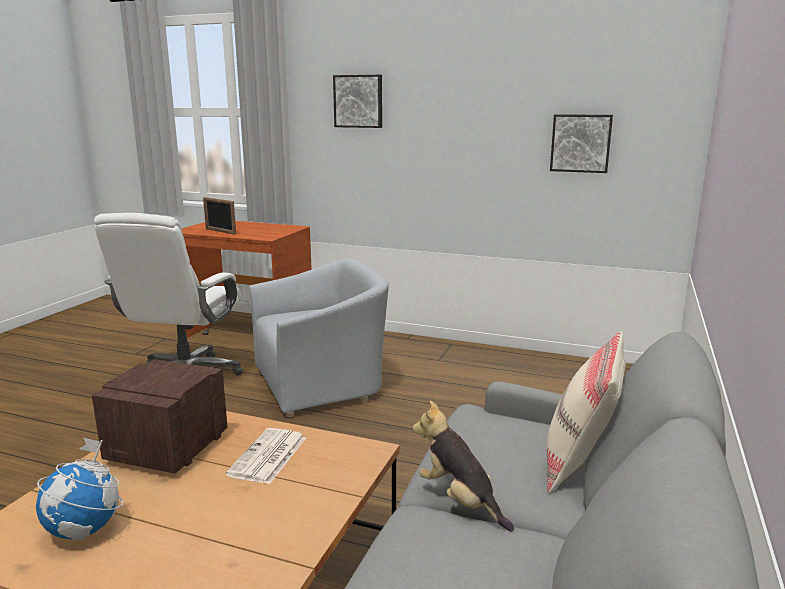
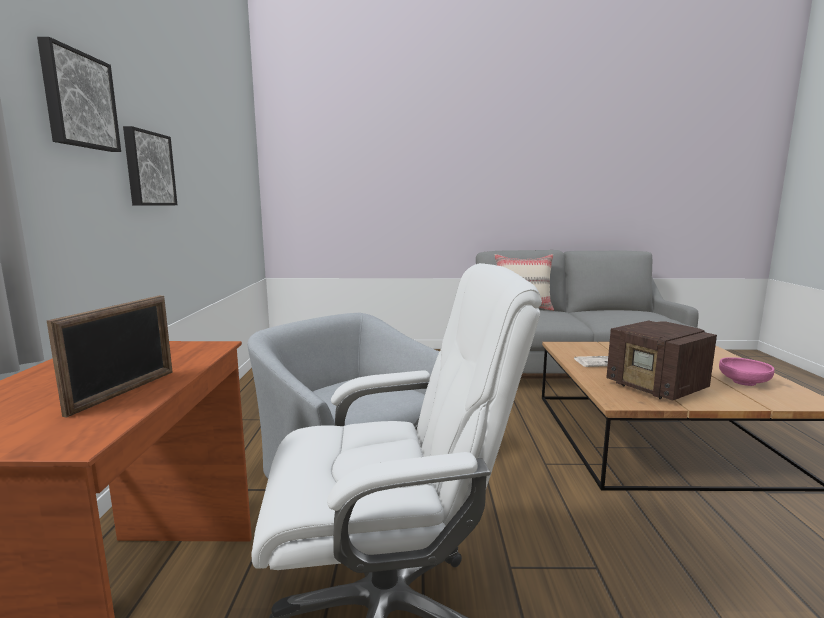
camera: 110 degrees left, 5 degrees down
(85, 530) = (743, 382): globe -> pink bowl
(166, 449) = (657, 388): radio -> radio turned 60 degrees clockwise
(460, 500) = (580, 320): plush toy -> none
(580, 143) = (229, 183): picture -> picture (148, 169)

